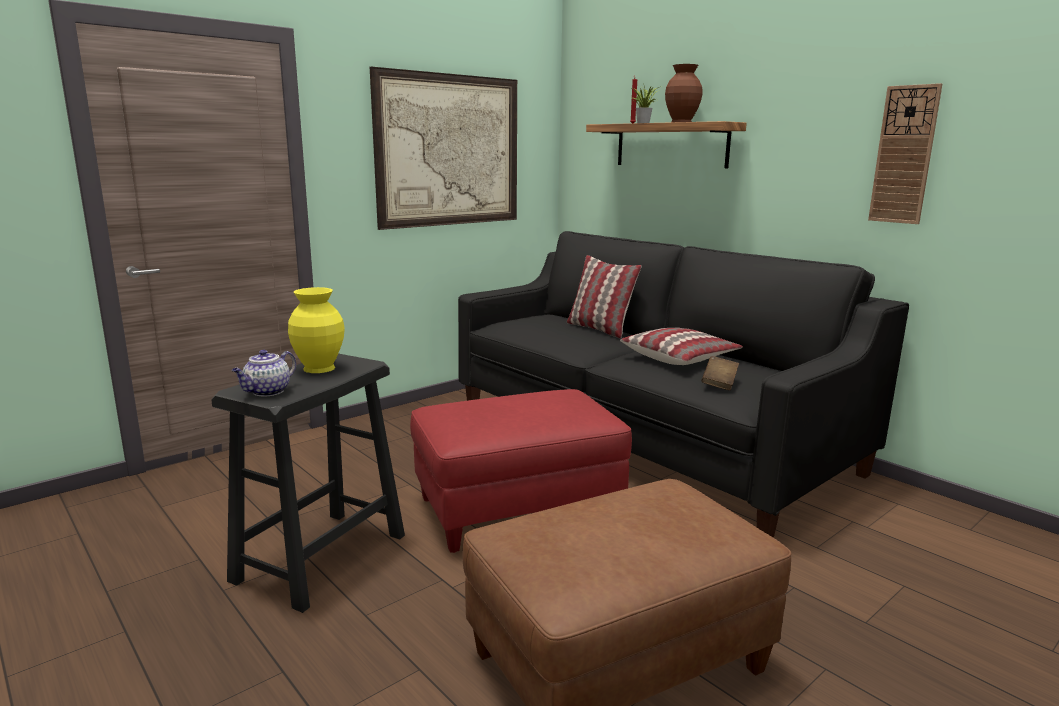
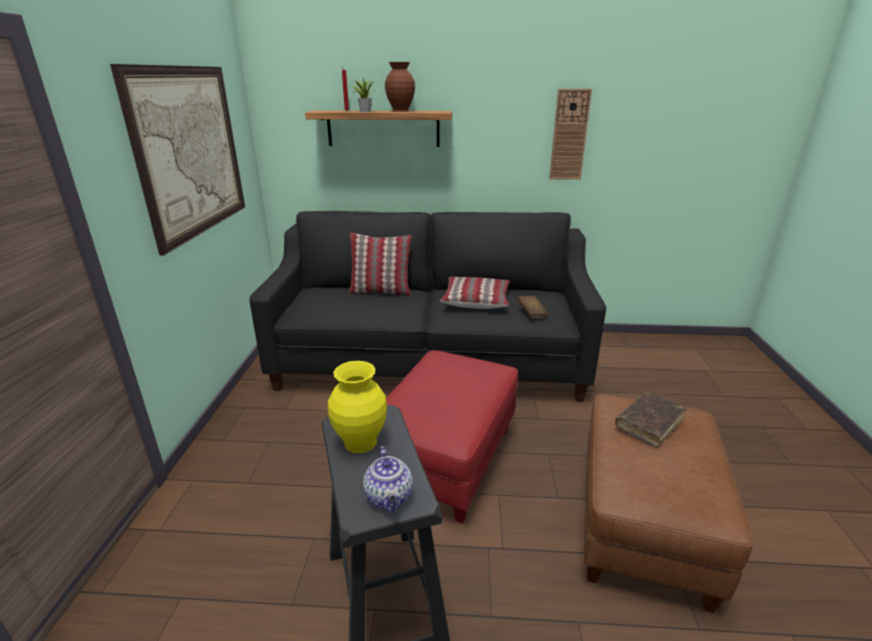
camera: 45 degrees left, 10 degrees up
(658, 510) = (649, 424): none -> brown book

